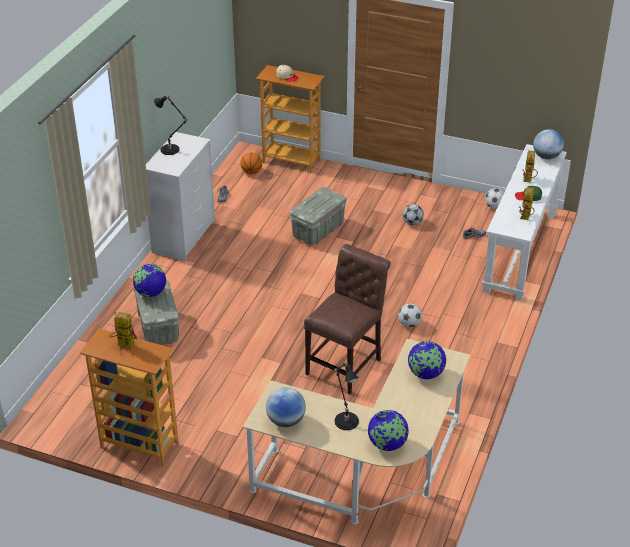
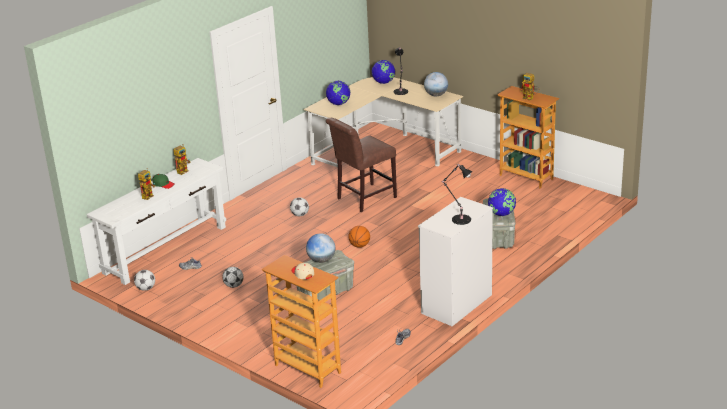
camera: 160 degrees left, 10 degrees down
(251, 172) = (359, 363): basketball -> basketball (359, 245)
(546, 157) = (109, 211): globe -> globe (321, 260)

